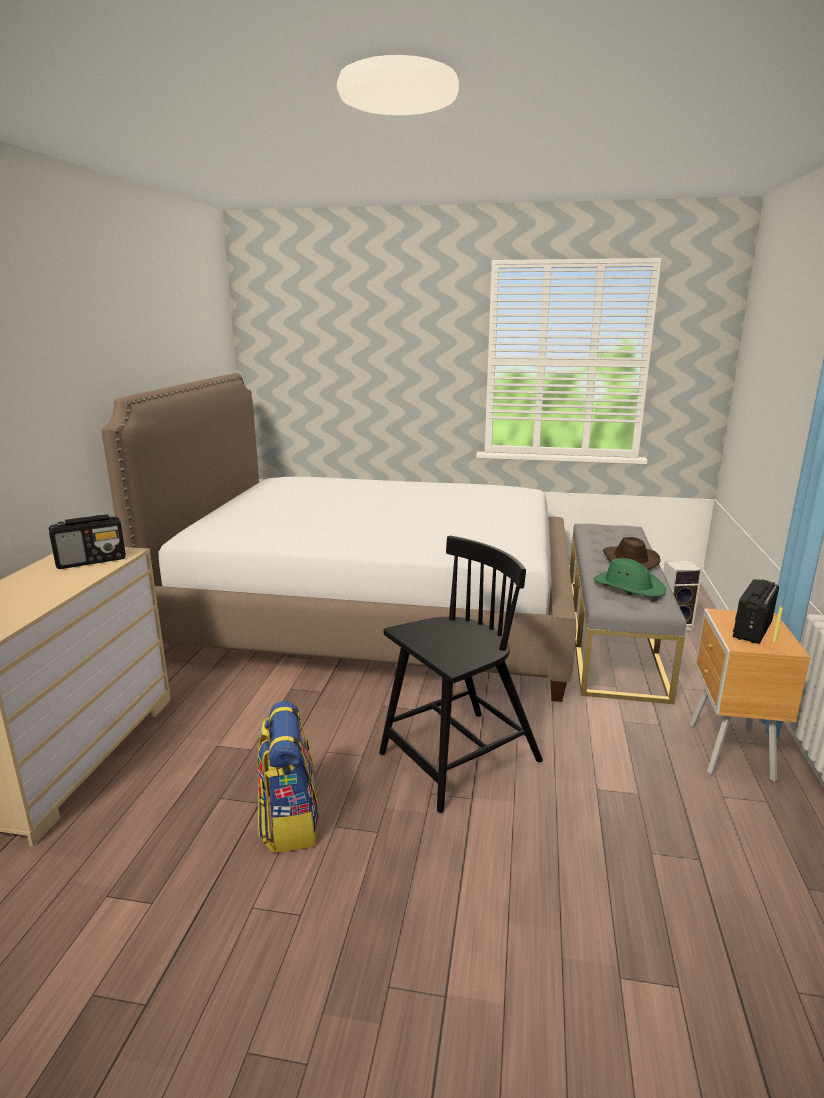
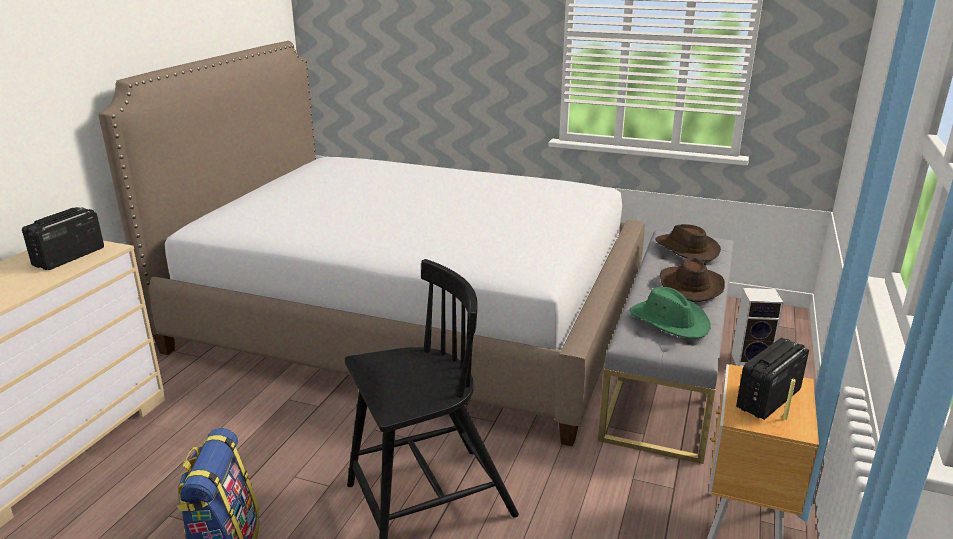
camera: 10 degrees right, 5 degrees up
(92, 561) = (68, 257): radio -> radio turned 135 degrees clockwise
(609, 535) = (685, 249): none -> brown hat

